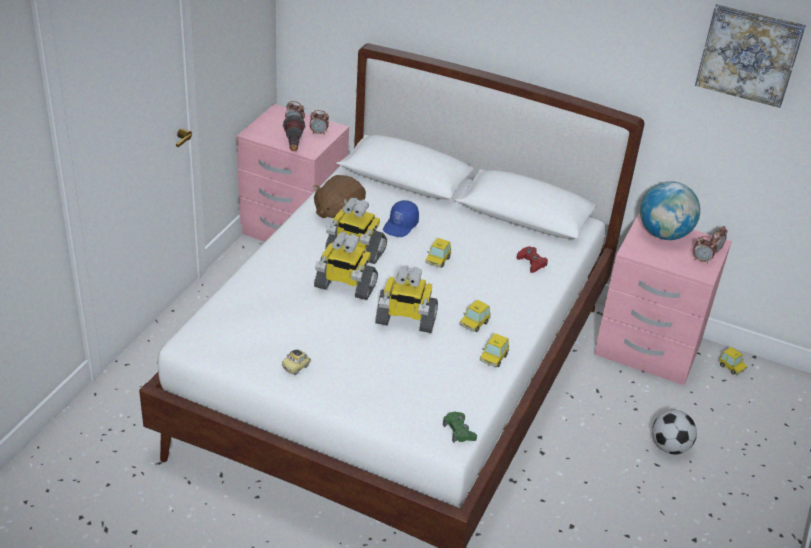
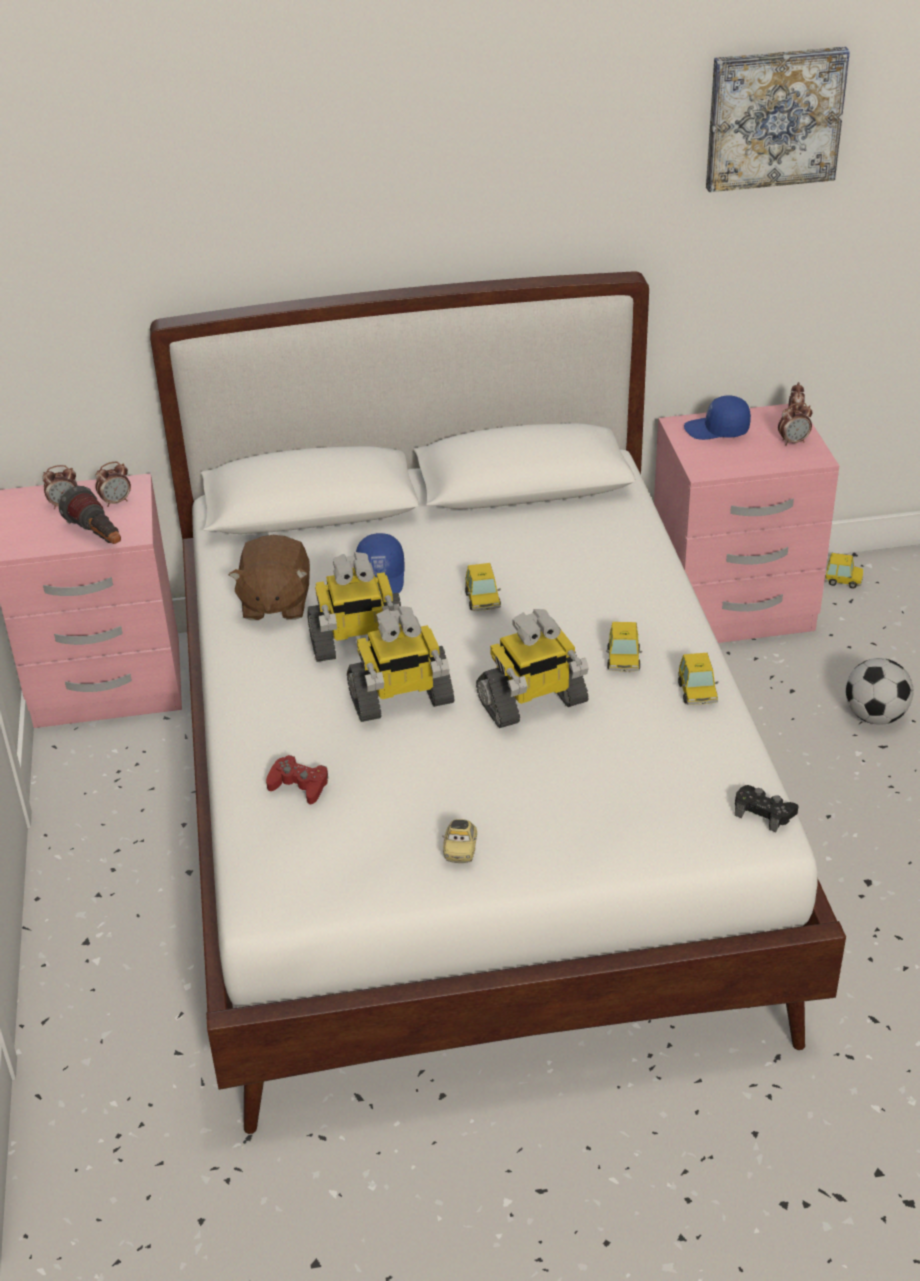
camera: 30 degrees left, 0 degrees up
(459, 431) = (764, 812): green game controller -> black game controller
(531, 262) = (604, 543): red game controller -> red game controller (299, 785)
(664, 234) = (717, 430): globe -> blue cap

